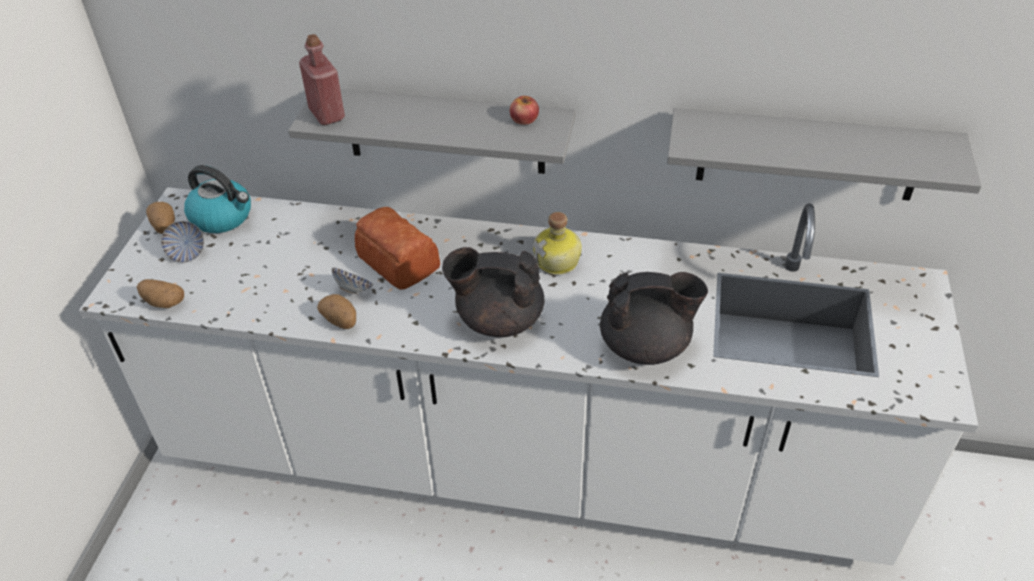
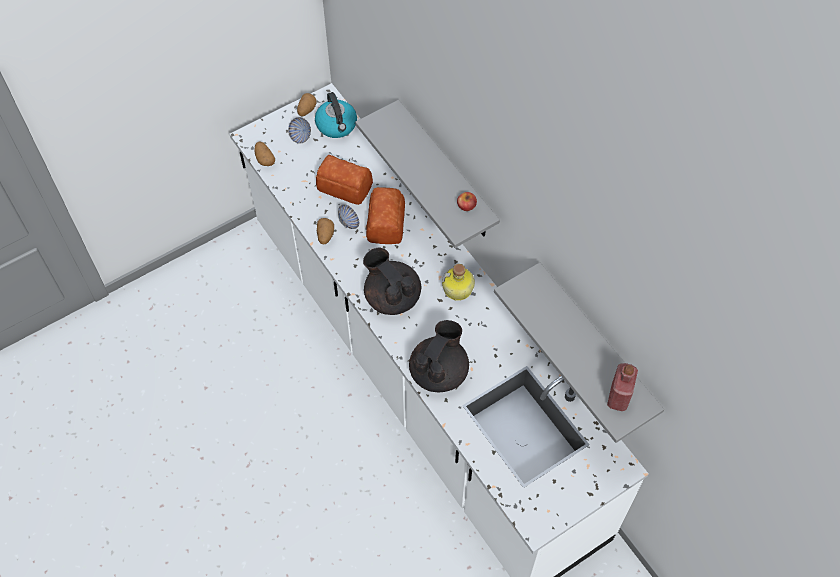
camera: 45 degrees right, 15 degrees up
(306, 262) = (345, 187): none -> bread
(327, 114) = (382, 125): red bottle -> red bottle (618, 397)
(646, 346) = (439, 372): black teapot -> black teapot turned 105 degrees counterclockwise

